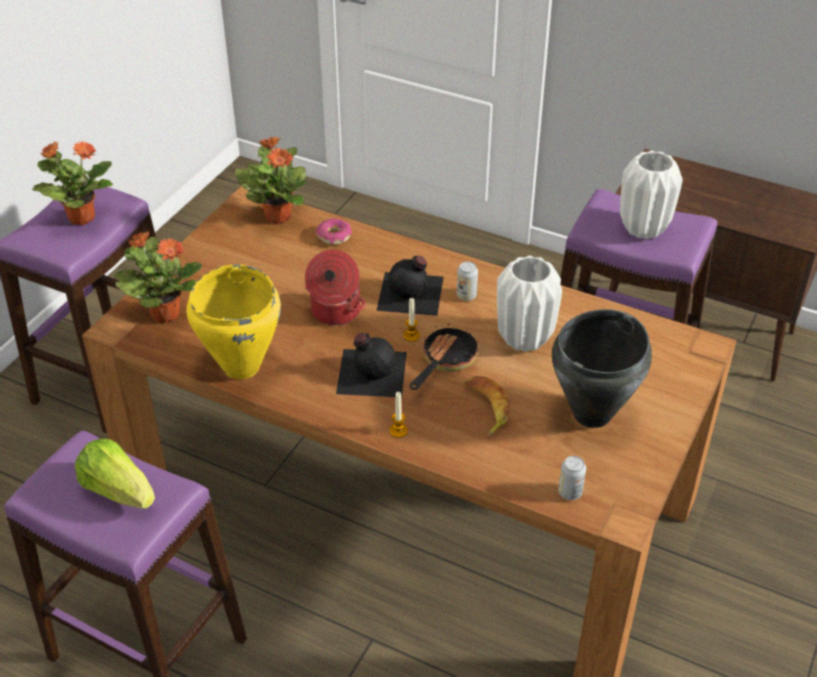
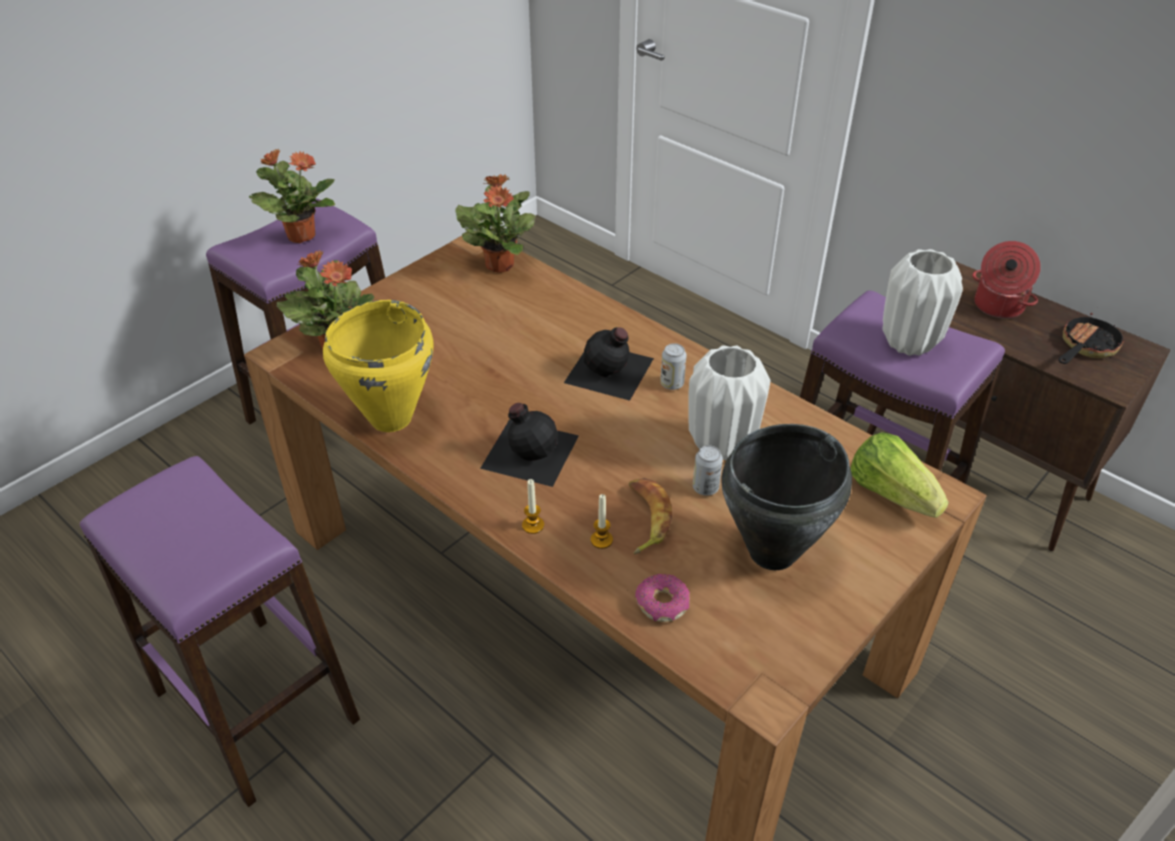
camera: 15 degrees right, 0 degrees up
(118, 491) = (198, 531): lettuce -> lettuce (891, 493)
(334, 237) = (550, 296): donut -> donut (662, 604)
(335, 312) = (517, 376): cooking pot -> cooking pot (997, 306)
(411, 336) = (591, 418): candle -> candle (601, 540)
(445, 361) = (618, 454): frying pan -> frying pan (1084, 347)
(570, 492) = (710, 646): can -> can (705, 488)

